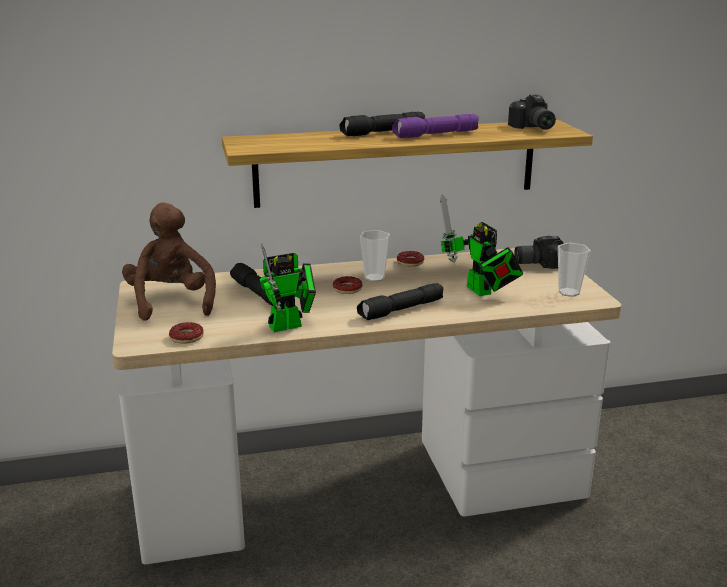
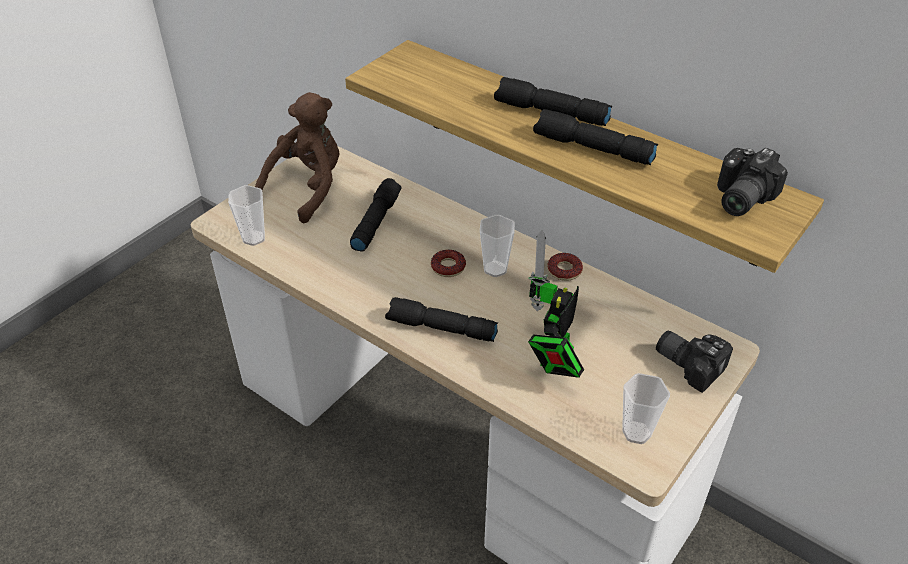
camera: 50 degrees right, 20 degrees up
(186, 337) = (254, 238): donut -> cup
(290, 325) = (334, 279): toy robot -> none
(435, 135) = (592, 149): purple flashlight -> black flashlight

